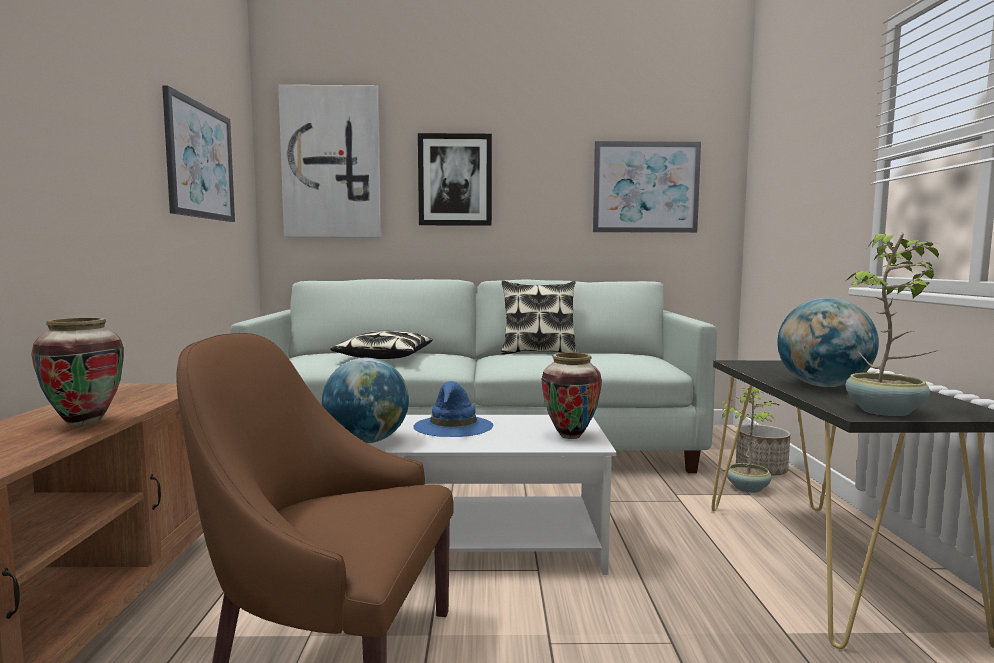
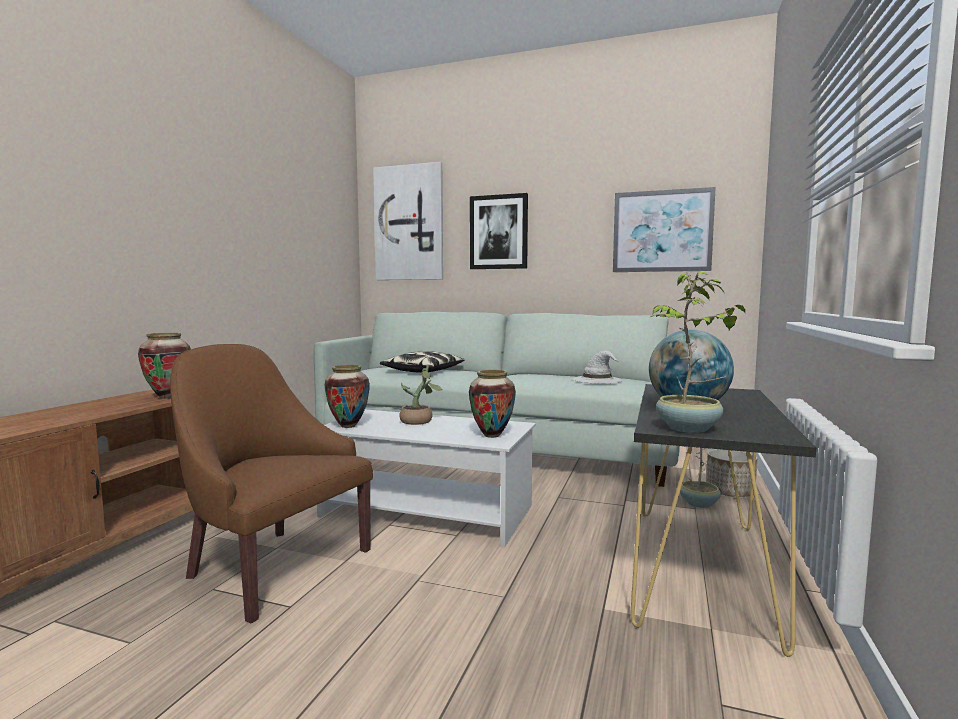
camera: 20 degrees right, 0 degrees up
(200, 161) = (303, 228): picture -> none
(367, 441) = (348, 426): globe -> vase
(453, 426) = (419, 422): blue hat -> potted plant
(538, 352) = (547, 374): pillow -> none
(610, 357) = (597, 380): none -> white hat

